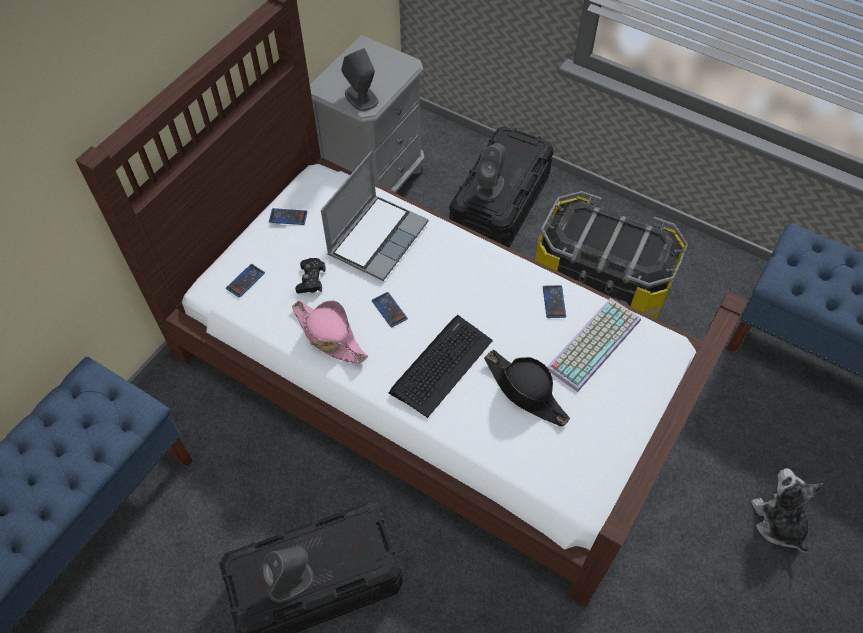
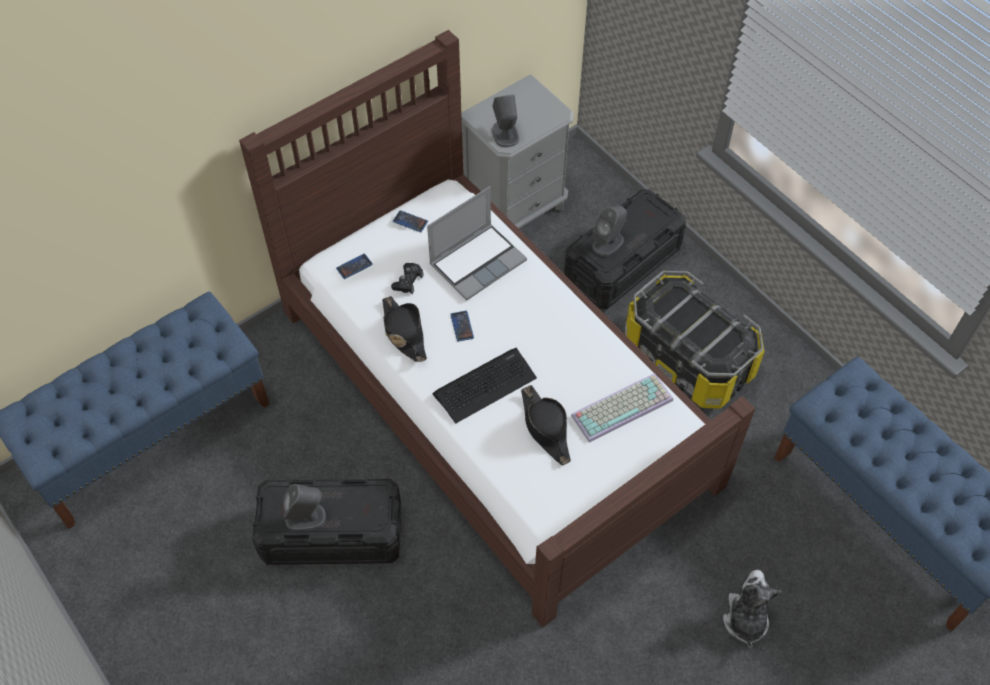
camera: 20 degrees right, 0 degrees up
(328, 335) = (403, 332): pink hat -> black hat
(554, 302) = (604, 362): phone -> none

